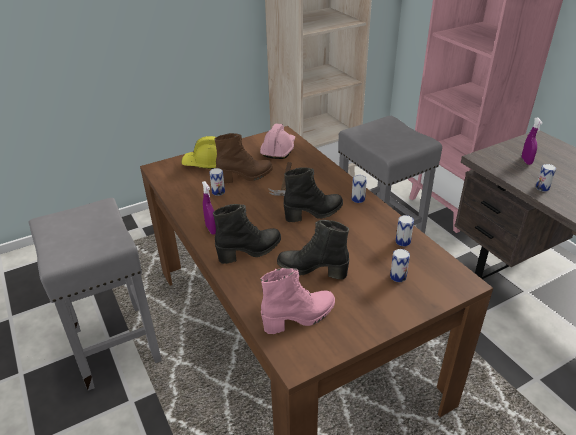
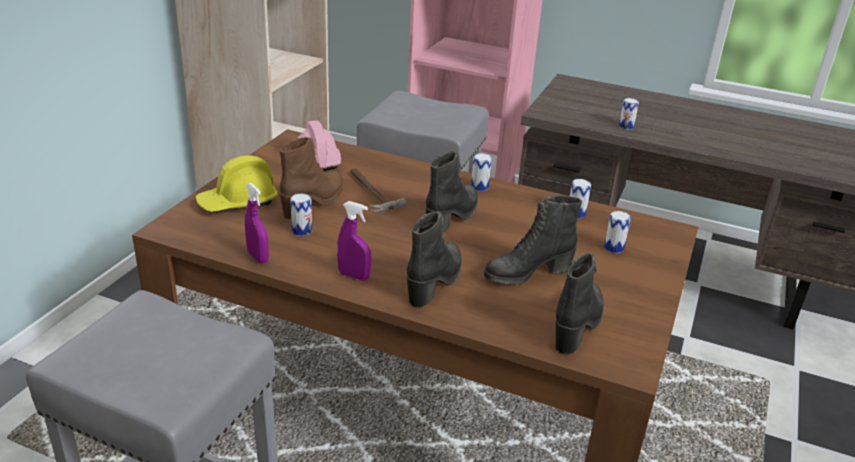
camera: 40 degrees left, 5 degrees down
(300, 318) = (577, 325): pink boot -> black boot
(526, 161) = (584, 106): purple spray bottle -> purple spray bottle (258, 257)

